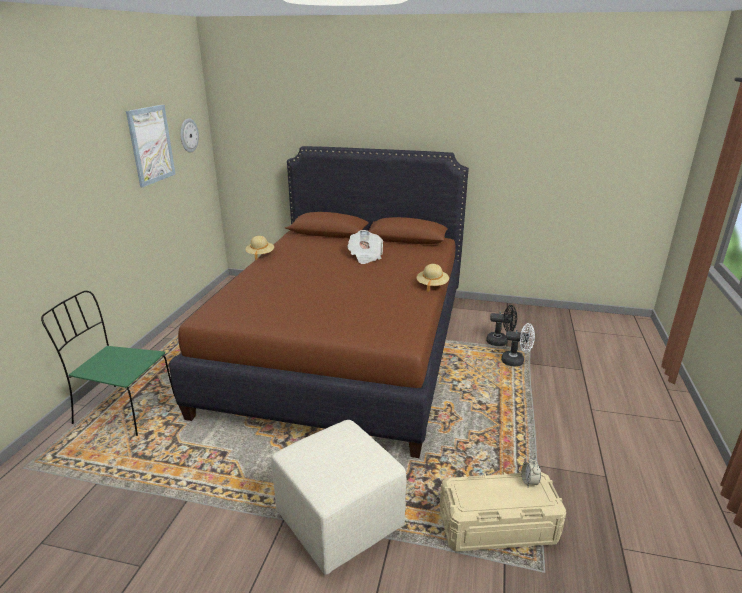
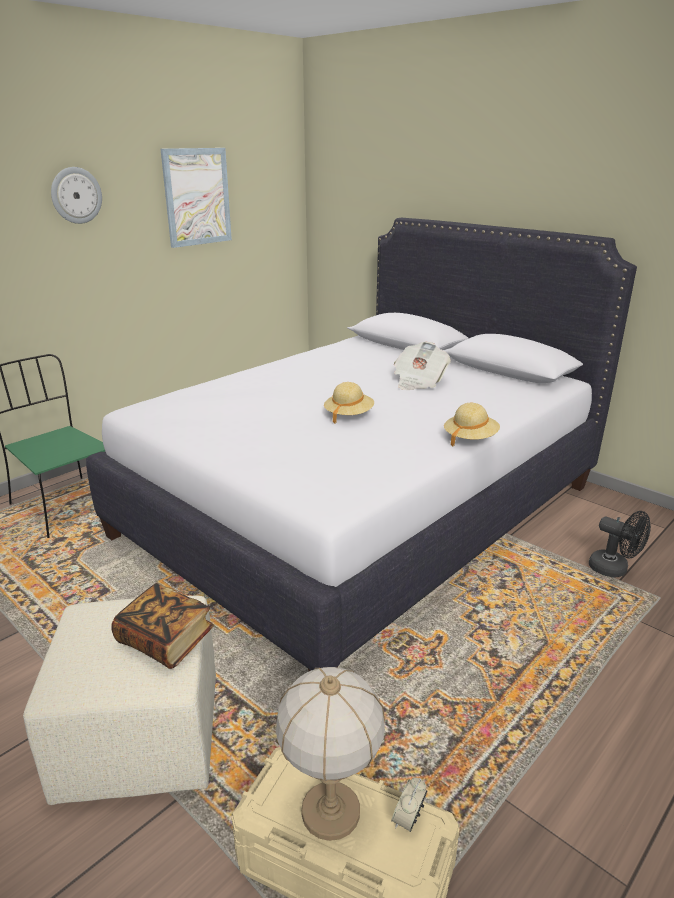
camera: 30 degrees right, 0 degrees up
(188, 135) = (263, 193): wall clock -> wall clock (76, 195)
(260, 255) = (288, 355): beige hat -> beige hat (348, 415)
(343, 349) = (362, 509): brown bed -> white bed
(361, 447) = (165, 640): none -> book
(496, 495) = (330, 813): none -> table lamp
(516, 361) = (617, 610): white fan -> none

